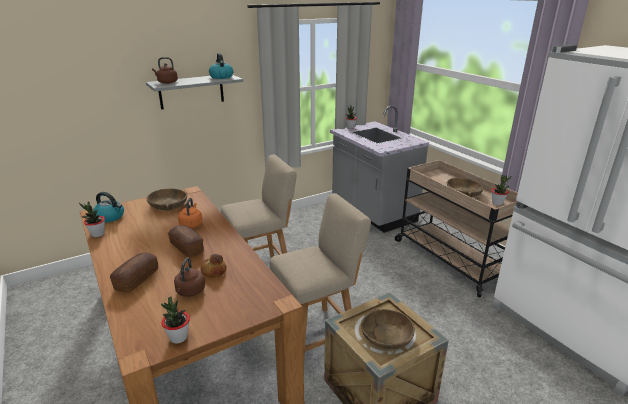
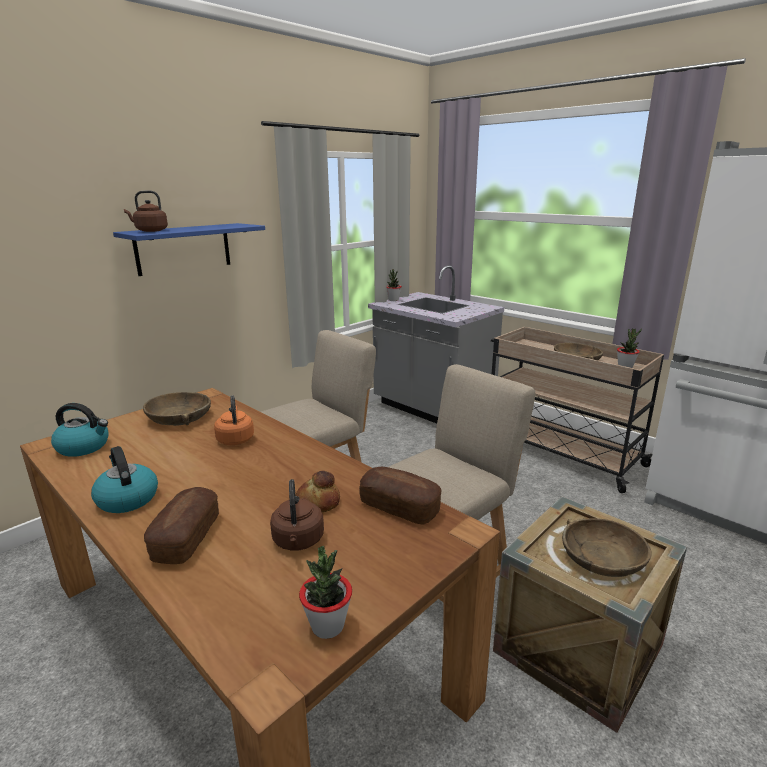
camera: 15 degrees left, 5 degrees down
(97, 234) = (72, 476): potted plant -> none
(187, 247) = (249, 474): bread -> bread (399, 507)
(191, 91) = (183, 248): grey shelf -> blue shelf
(221, 77) = (229, 225): kettle -> kettle (127, 499)

